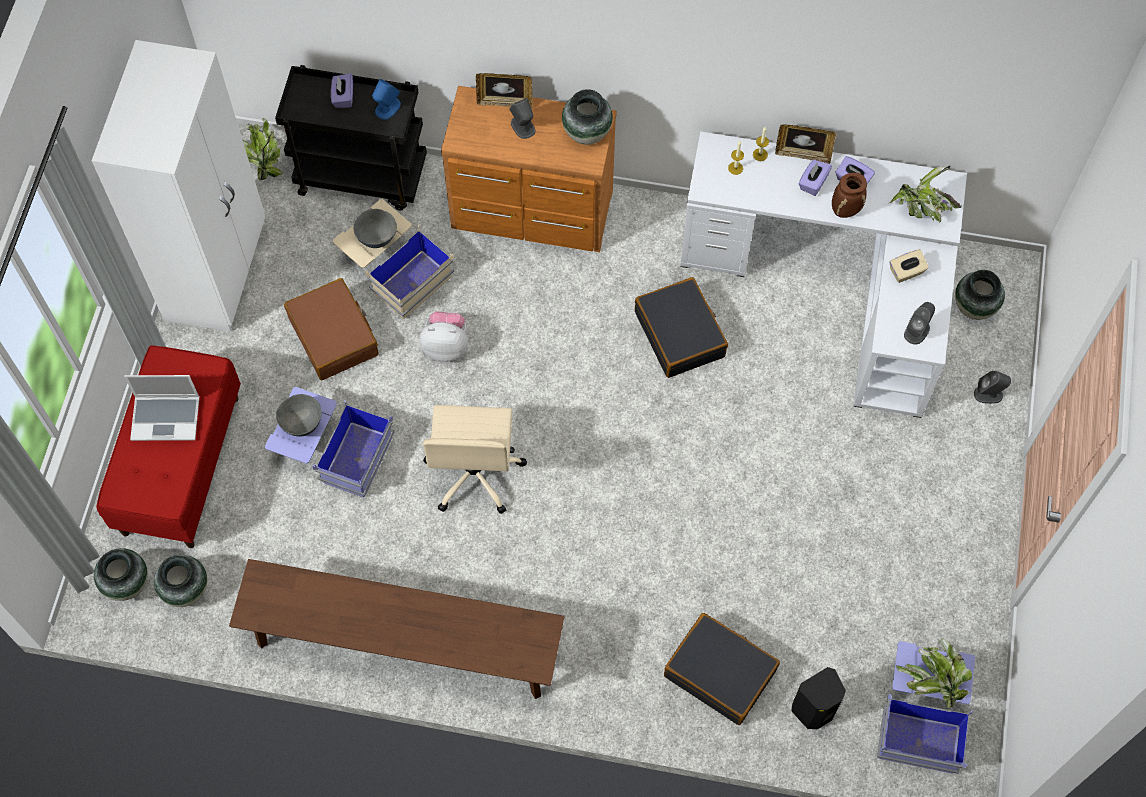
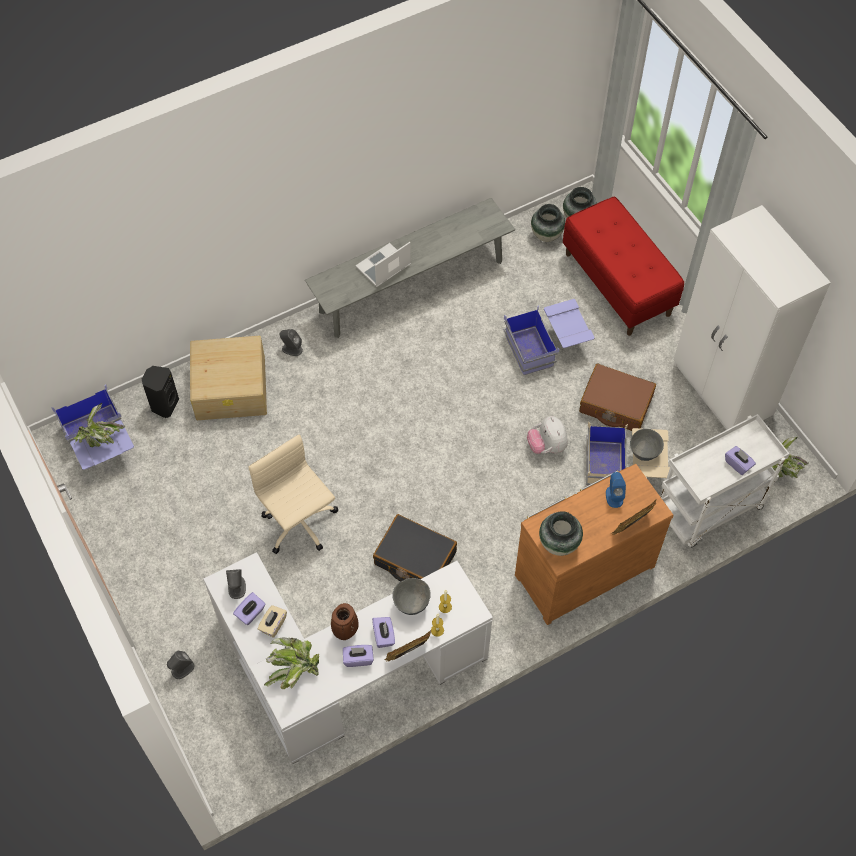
camera: 140 degrees right, 5 degrees down
(167, 418) = (630, 254): laptop -> laptop (383, 267)
(302, 425) = (568, 324): grey bowl -> grey bowl (411, 604)
(363, 176) = (709, 510): black cart -> white cart
(387, 108) = (704, 478): blue speaker -> blue speaker (614, 496)
(404, 646) = (411, 286): brown bench -> grey bench
(446, 346) = (547, 446): plush toy -> plush toy turned 105 degrees clockwise
(475, 473) = (458, 390): beige office chair -> beige office chair (300, 524)
(523, 127) = (603, 517): grey speaker -> grey speaker (292, 349)
(720, 673) = (231, 388): black suitcase -> beige storage box
(920, 297) = (251, 613): none -> purple tissue box
(974, 308) = (233, 727): vase -> none

